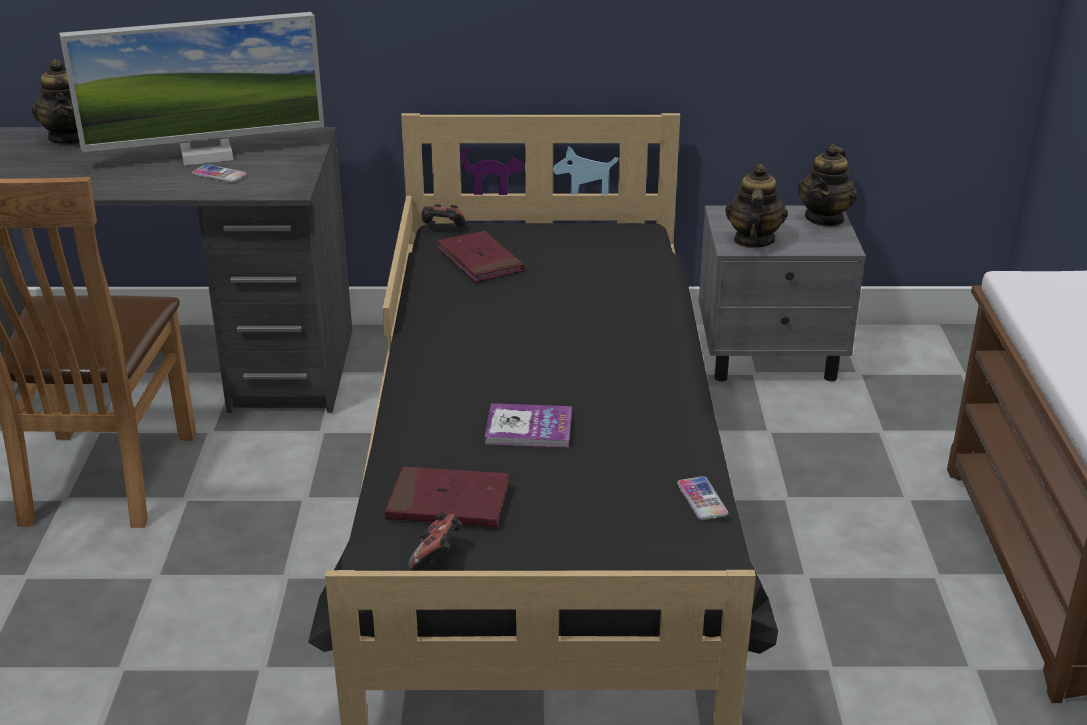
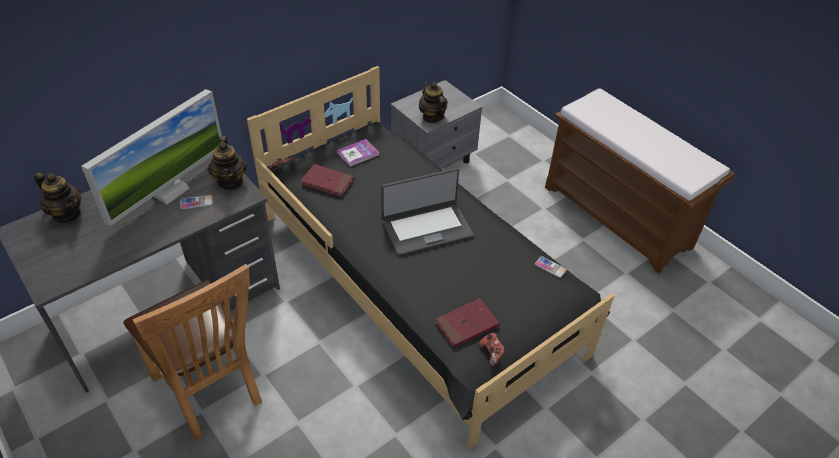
camera: 40 degrees left, 15 degrees up
(529, 428) = (454, 268): book -> book (358, 154)
(554, 365) = (426, 228): none -> laptop
(825, 218) = (446, 91): teapot -> teapot (231, 181)

